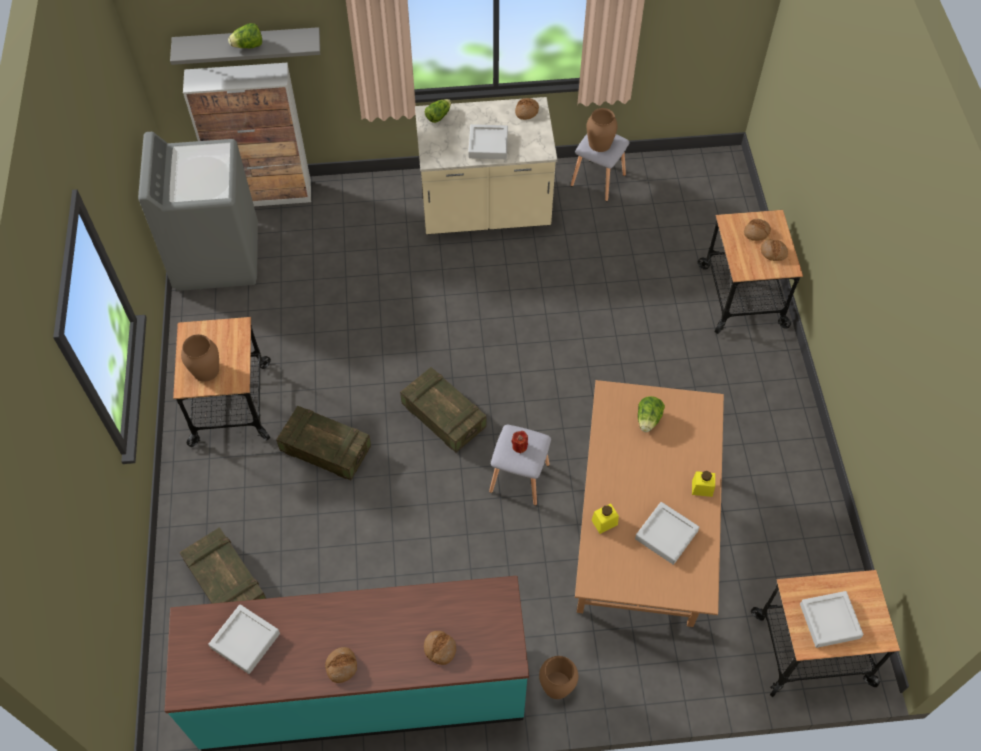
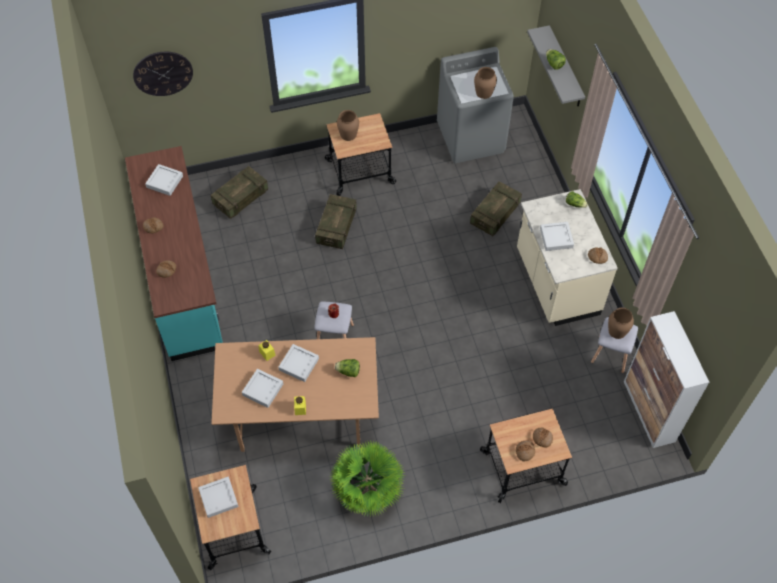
camera: 80 degrees right, 0 degrees up
(67, 564) = (163, 73): none -> wall clock
(265, 194) = (531, 151): cabinet -> cabinet (649, 412)
(443, 417) = (373, 286): crate -> crate (495, 214)
(557, 685) = (194, 377): brown vase -> brown vase (484, 92)
(628, 482) = (299, 364): none -> grey tray
(764, 469) = (368, 491): none -> potted plant

